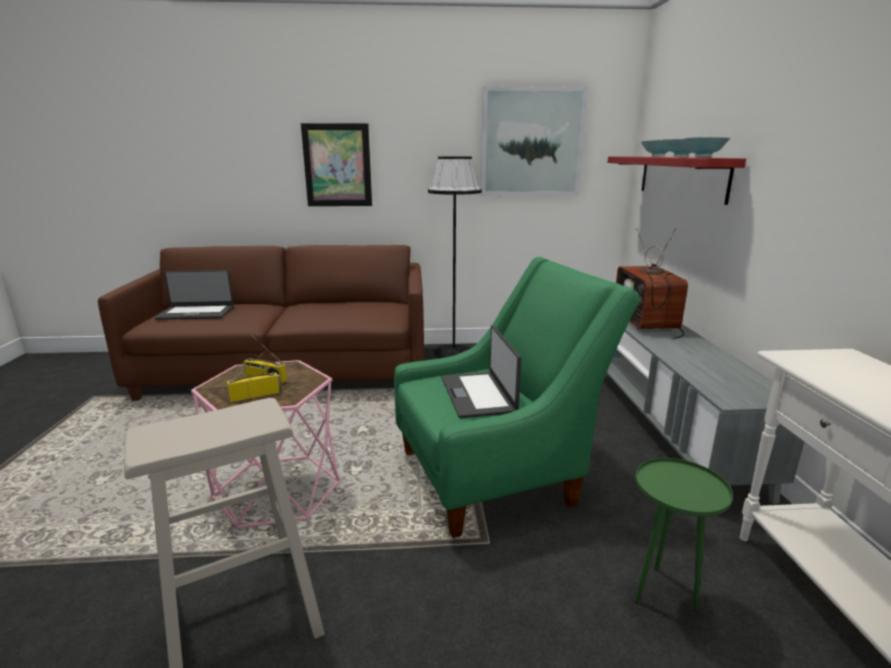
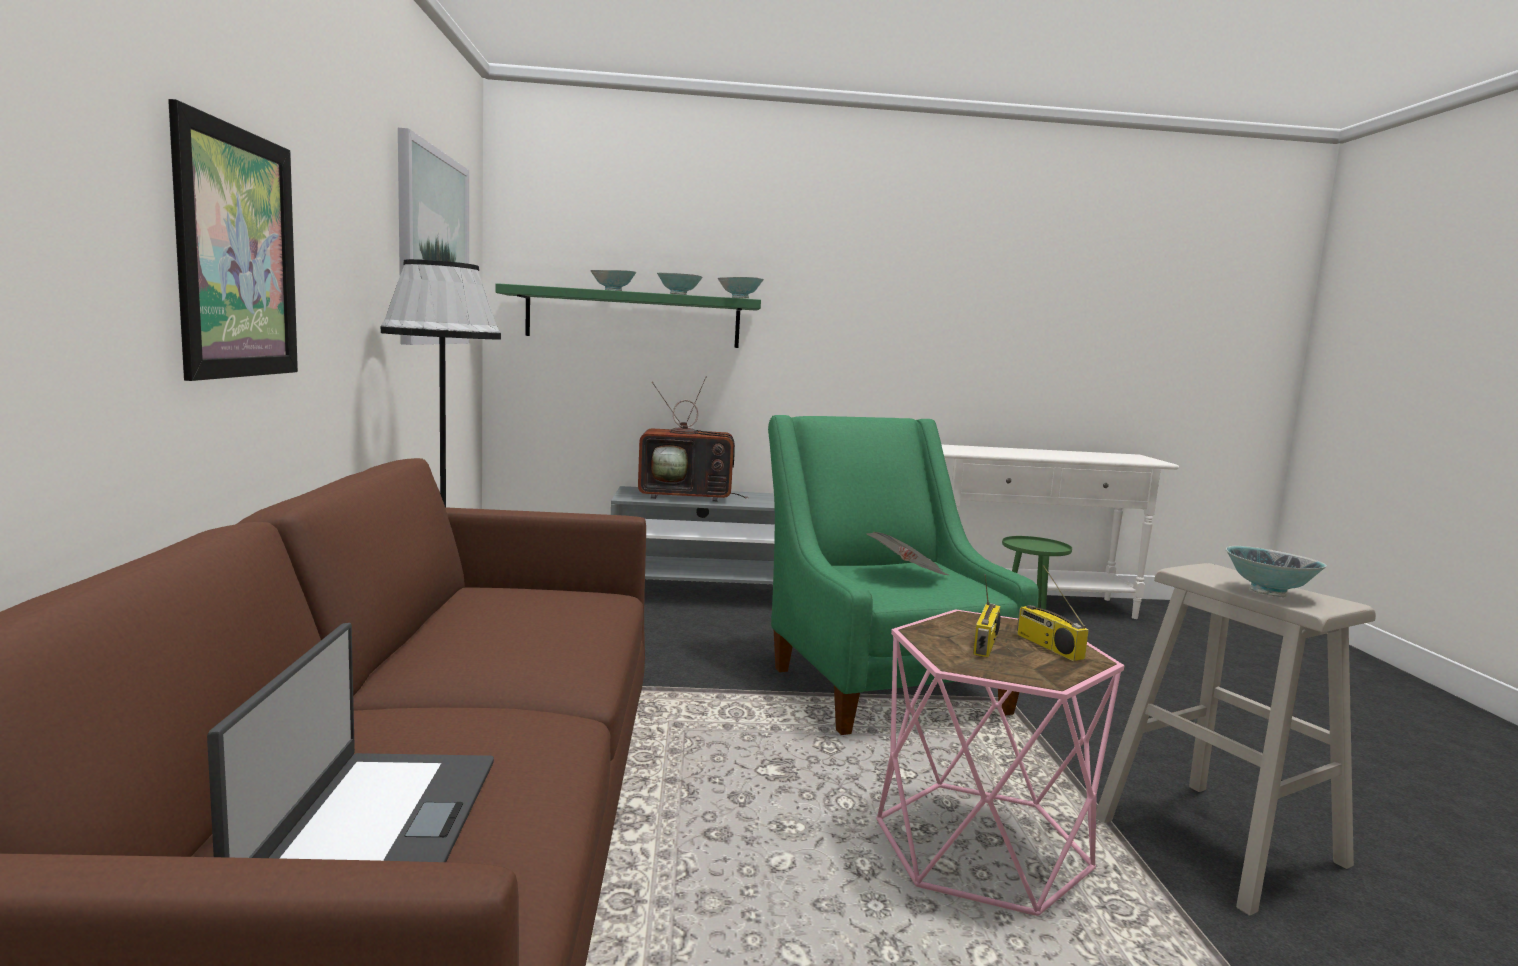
camera: 90 degrees left, 10 degrees down
(191, 425) = (1268, 593): none -> bowl
(478, 394) = (908, 576): laptop -> newspaper
(681, 177) = (633, 318): red shelf -> green shelf

